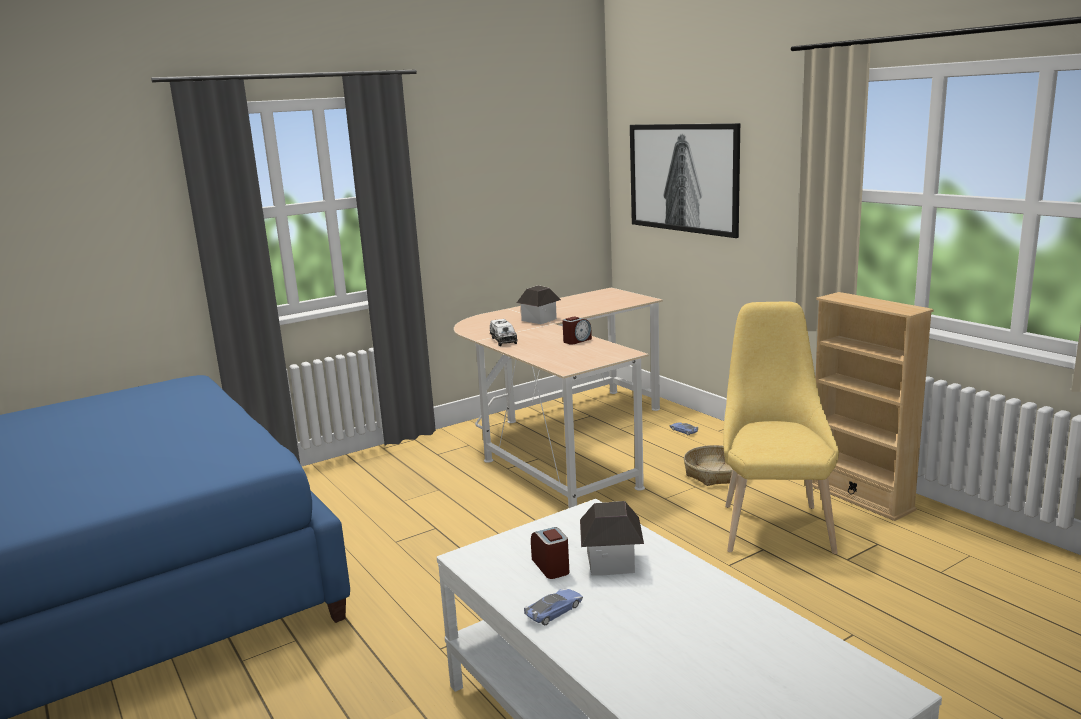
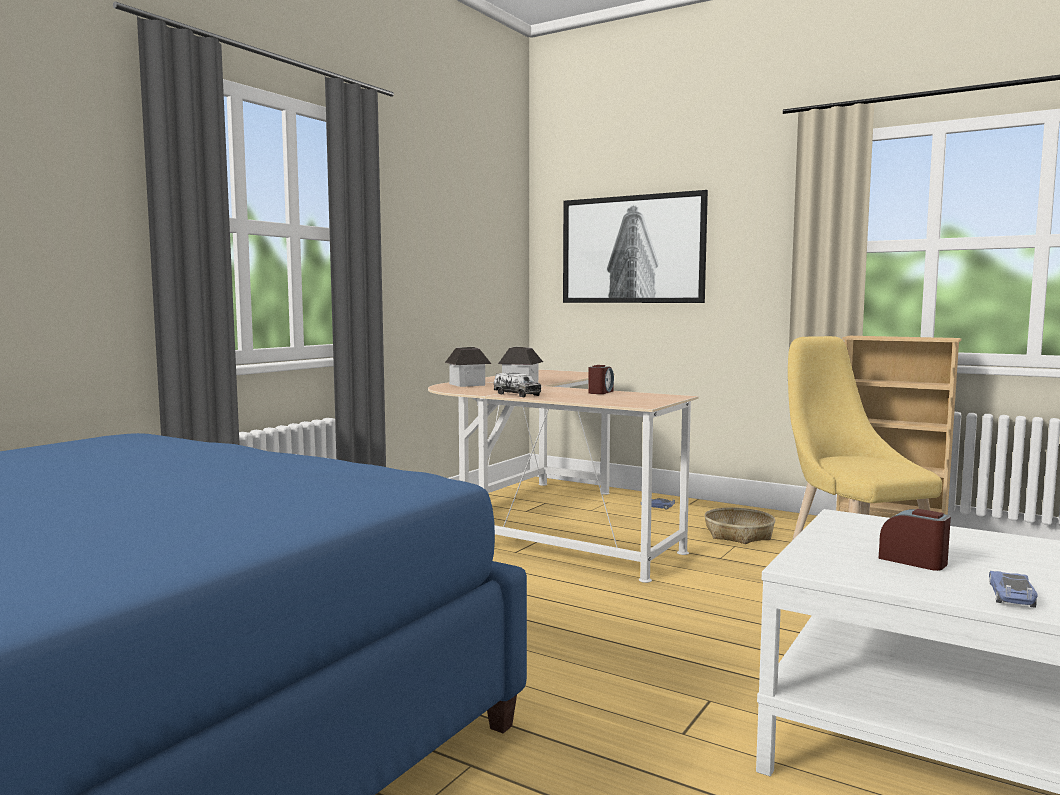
camera: 25 degrees left, 10 degrees down
(611, 561) = (963, 549): toy house -> toy house (467, 384)

